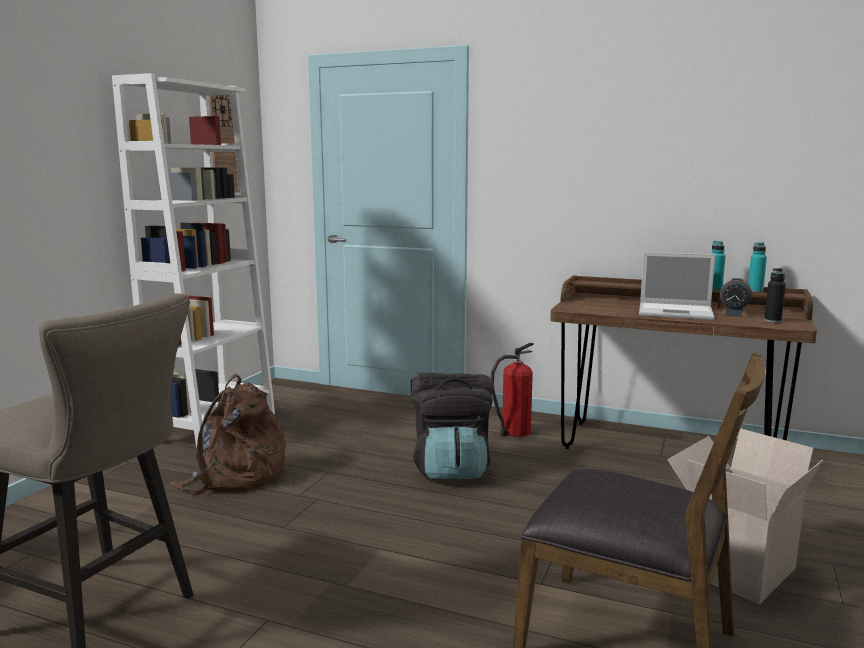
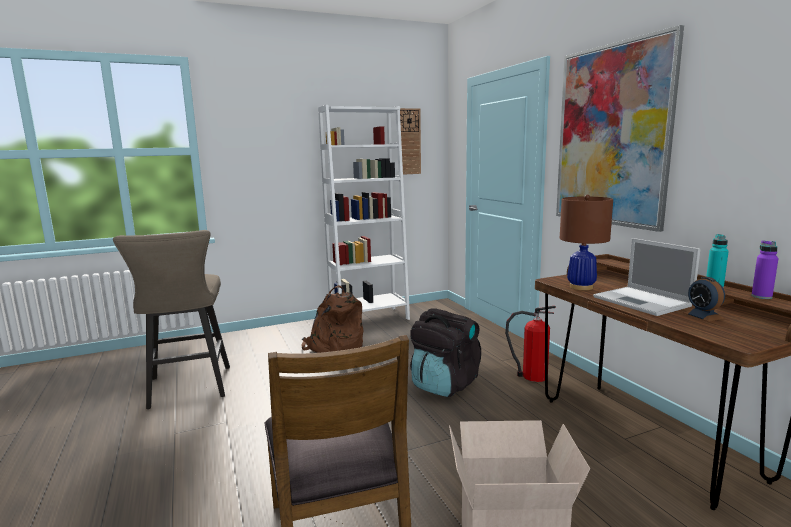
camera: 45 degrees right, 0 degrees up
(569, 146) = (611, 136): none -> picture
(605, 309) = (581, 287): none -> brown table lamp
(755, 291) = (761, 296): turquoise bottle -> purple bottle
(772, 321) = (727, 331): black bottle -> none

